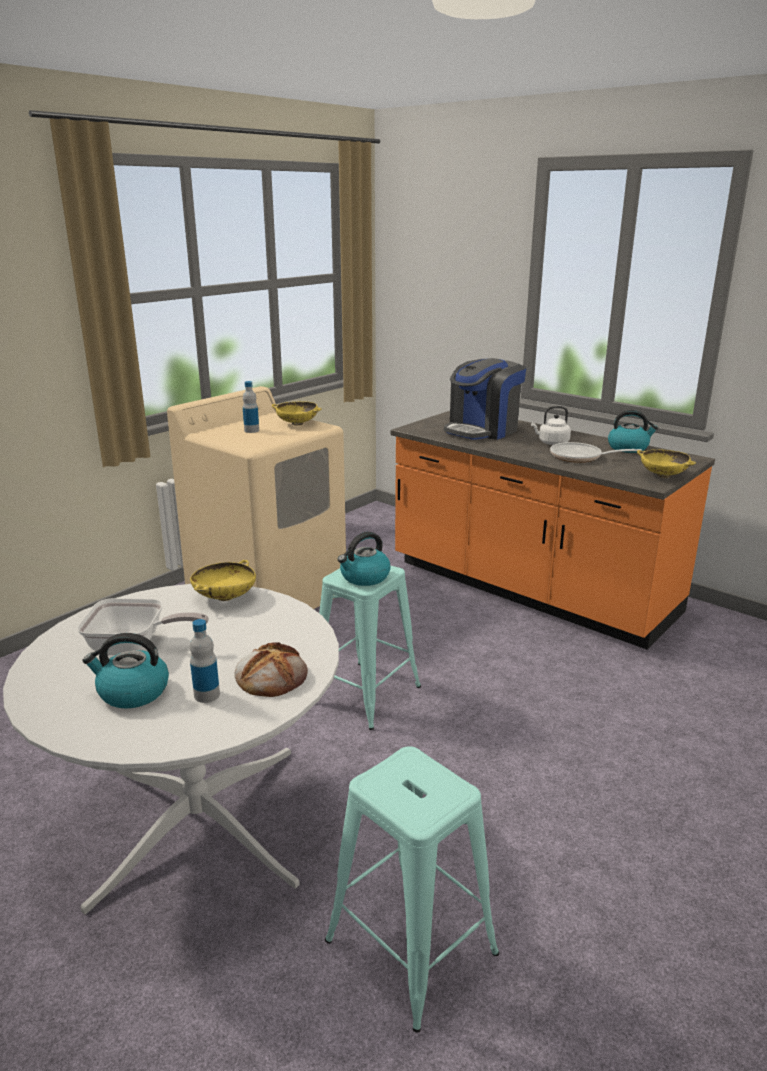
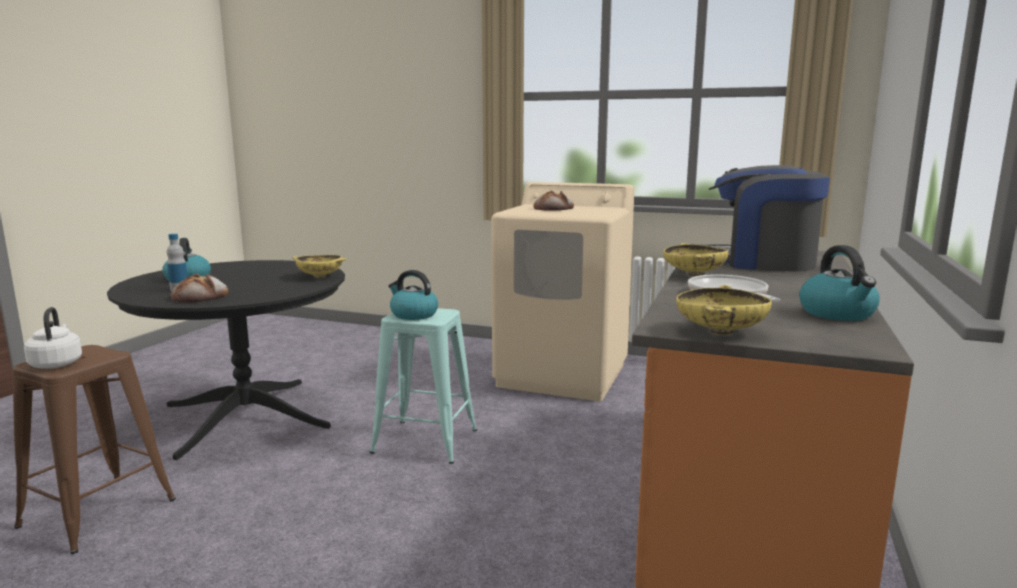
camera: 70 degrees right, 10 degrees down
(135, 647) = (244, 272): frying pan -> none
(199, 822) = (246, 416): white dining table -> black dining table
(251, 430) = (553, 208): bottle -> bread
(297, 424) = (591, 212): yellow bowl -> yellow bowl (694, 274)
(411, 947) = (98, 513): turquoise stool -> brown stool
(551, 443) = (769, 284): white kettle -> white kettle (57, 363)

